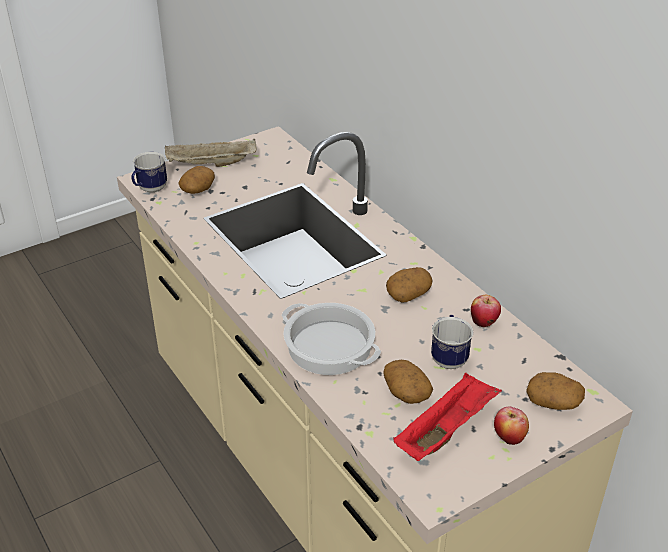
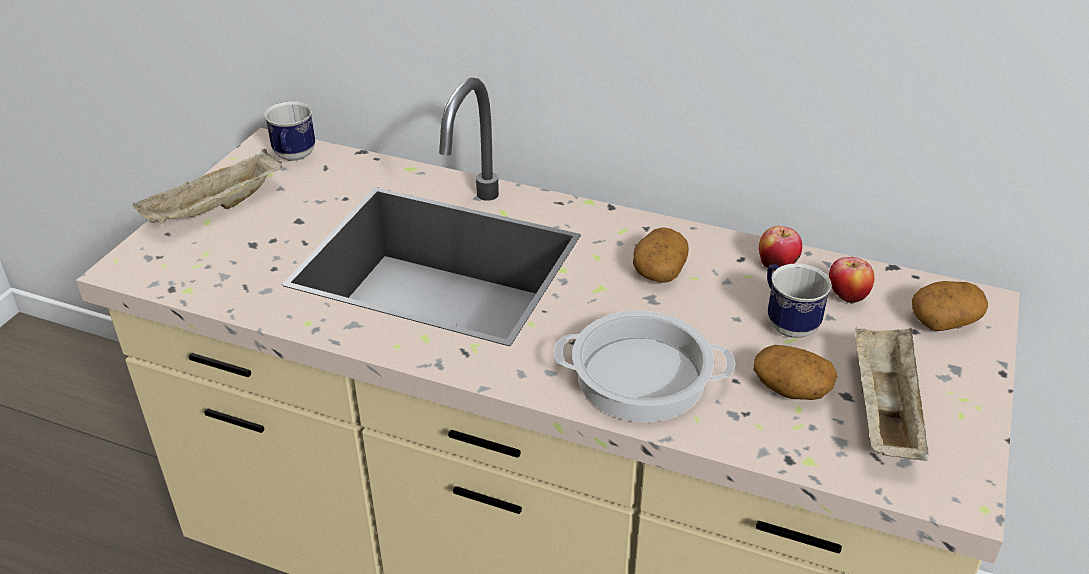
camera: 35 degrees left, 0 degrees up
(149, 190) = (154, 278): mug -> mug (294, 158)
(198, 190) = (232, 250): potato -> none
(446, 430) = (883, 410): red tray -> beige tray
(508, 438) = (952, 384): apple -> apple (846, 298)

